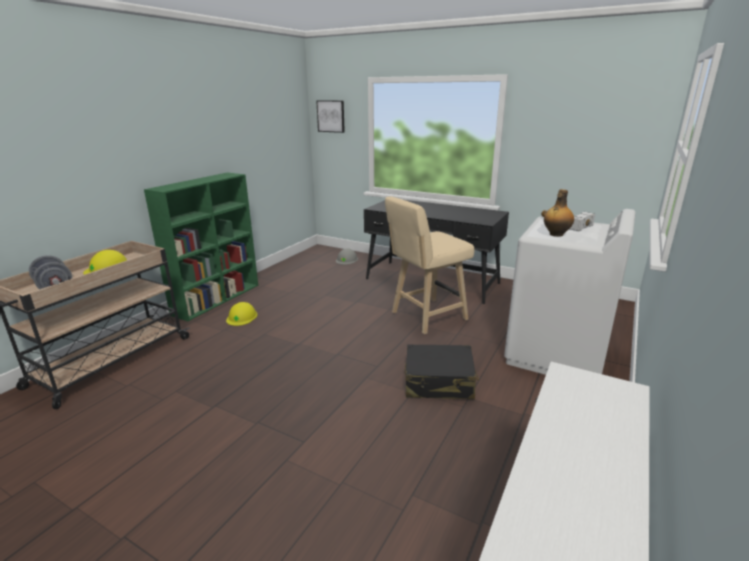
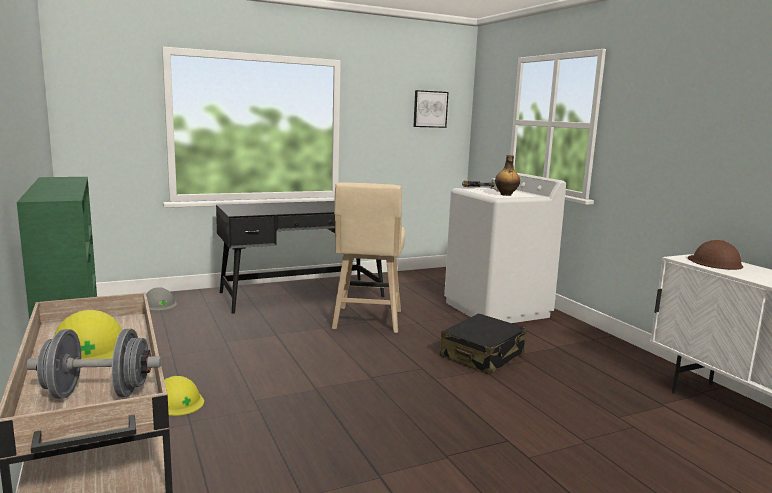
camera: 55 degrees left, 10 degrees down
(331, 116) = (95, 96): picture -> picture (430, 109)
(592, 399) = (714, 262): none -> brown hard hat

